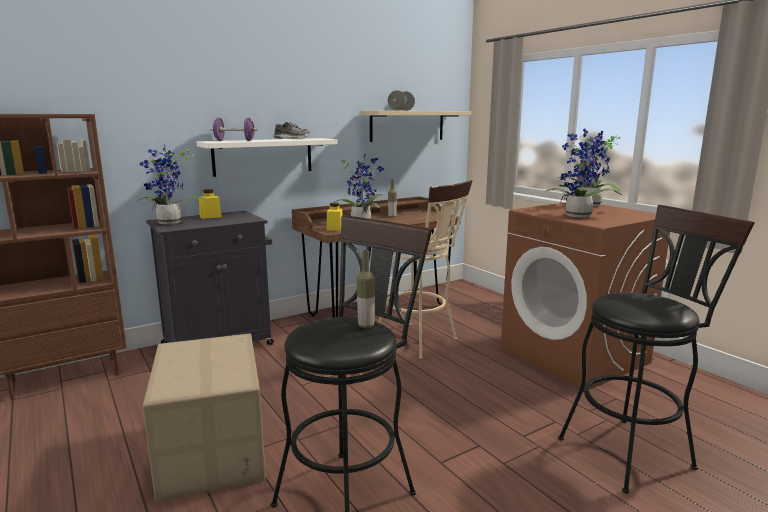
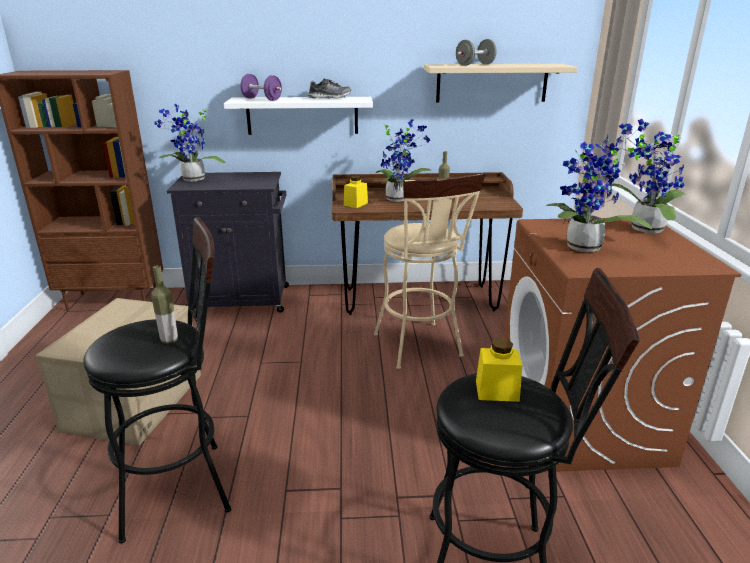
camera: 30 degrees right, 10 degrees up
(210, 216) = (237, 176): yellow jar -> yellow jar (497, 391)

